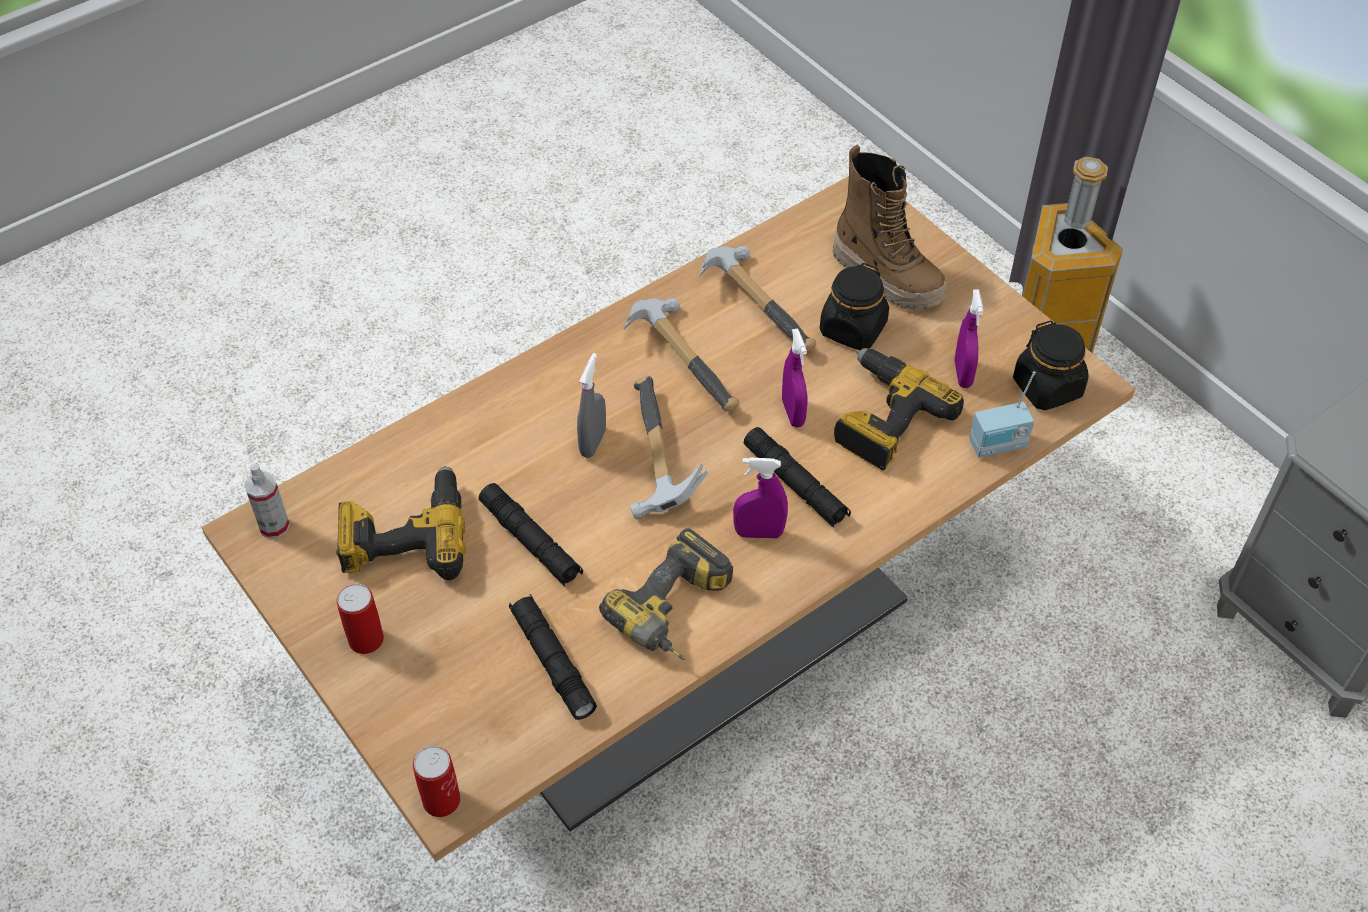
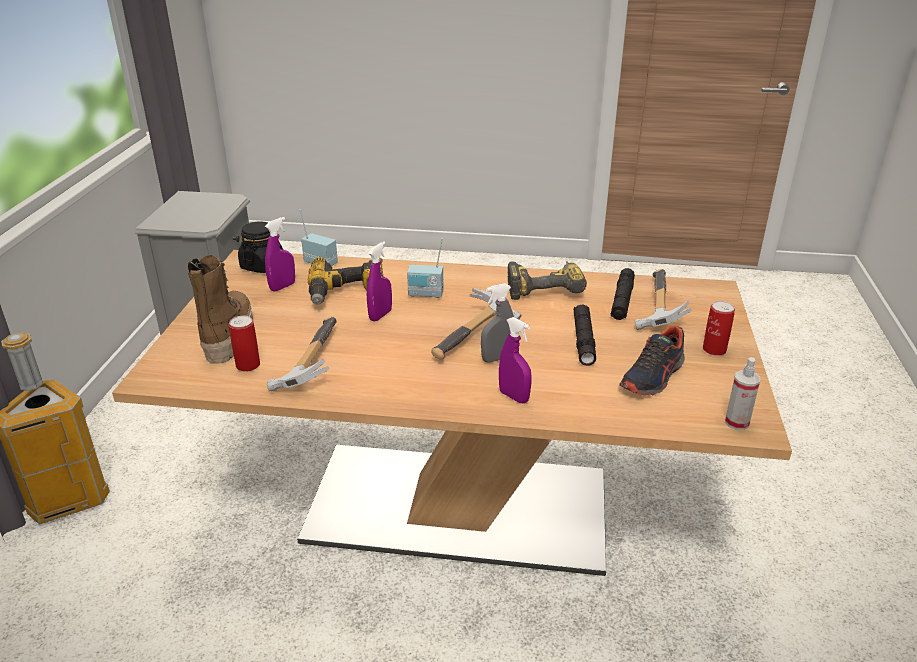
camera: 135 degrees left, 20 degrees down
(405, 536) = (653, 376): power drill -> shoe
(441, 800) = (719, 290): can -> can (248, 365)
(687, 358) = (390, 363): hammer -> hammer (654, 308)
(759, 533) = (469, 290): purple spray bottle -> purple spray bottle (514, 396)
(795, 484) = (425, 294): black flashlight -> radio
(852, 329) = (289, 327): black jar -> none

